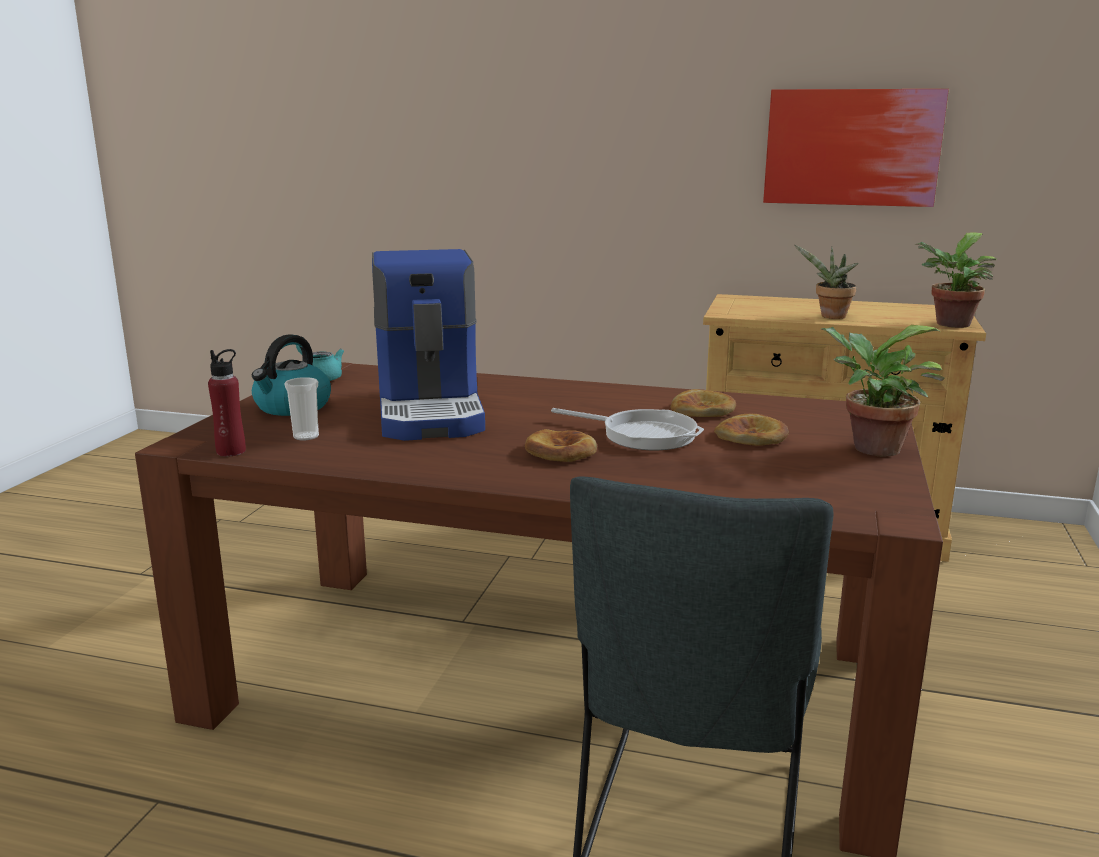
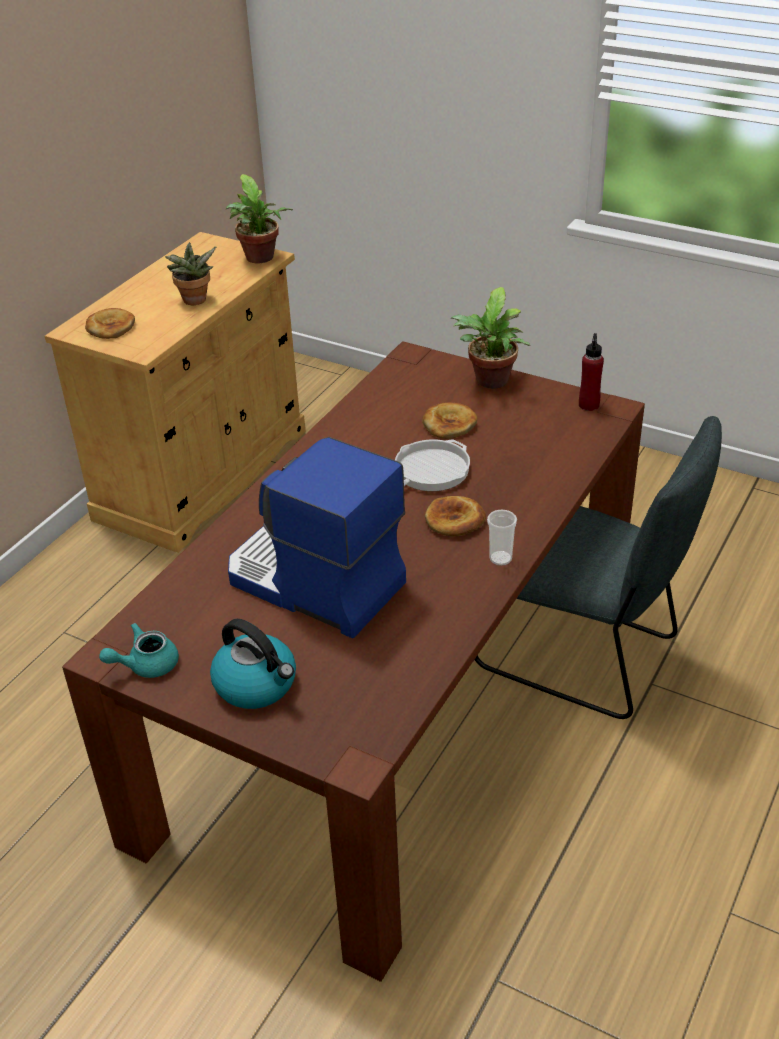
camera: 75 degrees left, 20 degrees up
(231, 451) = (389, 723): red bottle -> red bottle (589, 405)
(306, 436) = (362, 671): cup -> cup (500, 558)
(432, 411) = (313, 584): coffee machine -> coffee machine turned 150 degrees counterclockwise
(703, 410) = (376, 432): bread -> bread (110, 327)
(851, 147) = (89, 133): picture -> none

